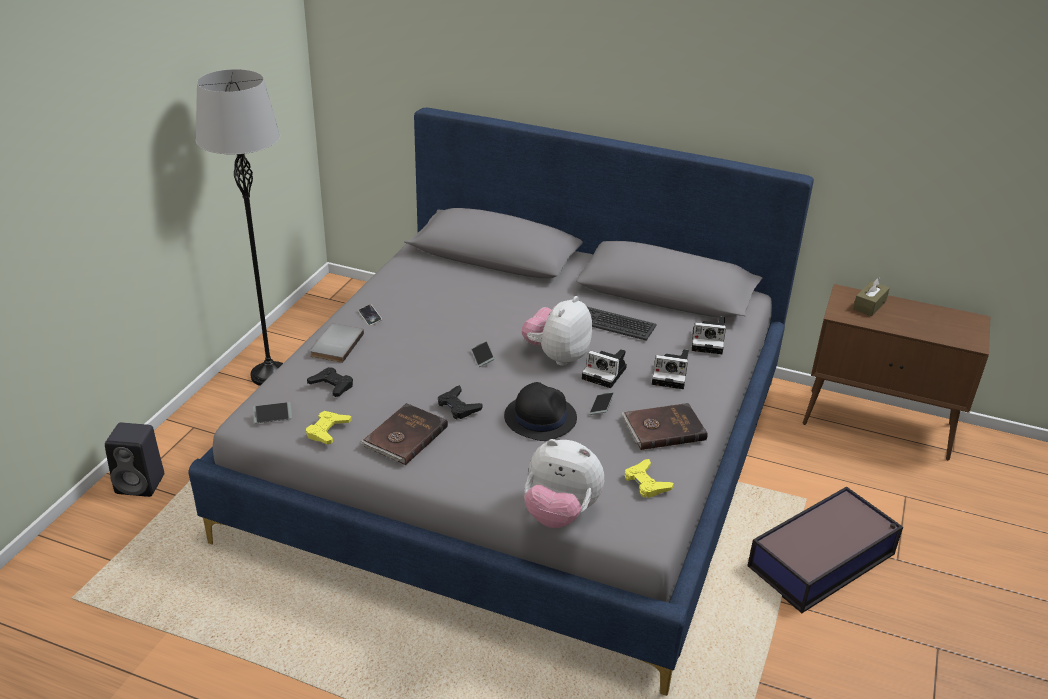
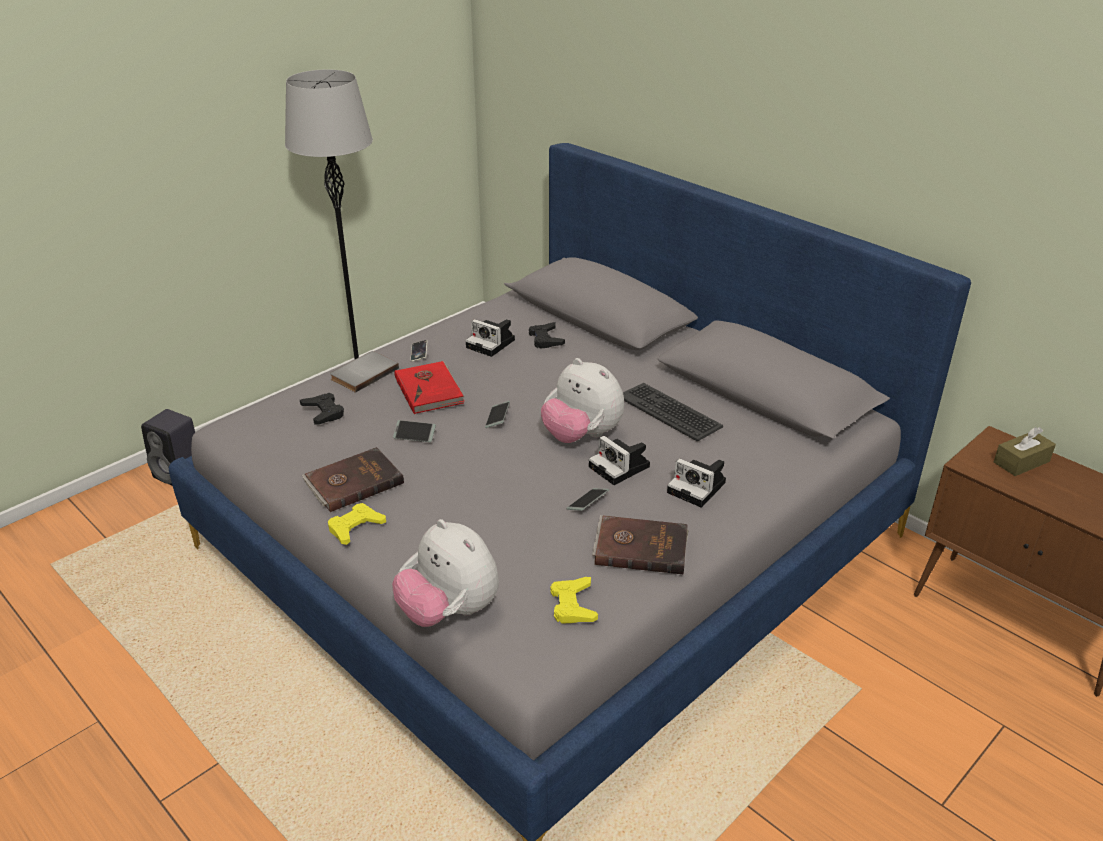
camera: 25 degrees right, 0 degrees up
(273, 416) = (248, 429): phone -> phone (414, 435)
(327, 430) = (285, 457): yellow game controller -> yellow game controller (355, 527)
(408, 346) = (430, 390): none -> red book
(458, 406) = (431, 464): black game controller -> black game controller (545, 339)
(540, 417) = (510, 498): black hat -> none
(557, 356) = (581, 436): plush toy -> plush toy turned 105 degrees counterclockwise
(709, 342) = (773, 460): camera -> camera (492, 344)
(823, 560) = (837, 772): storage box -> none

